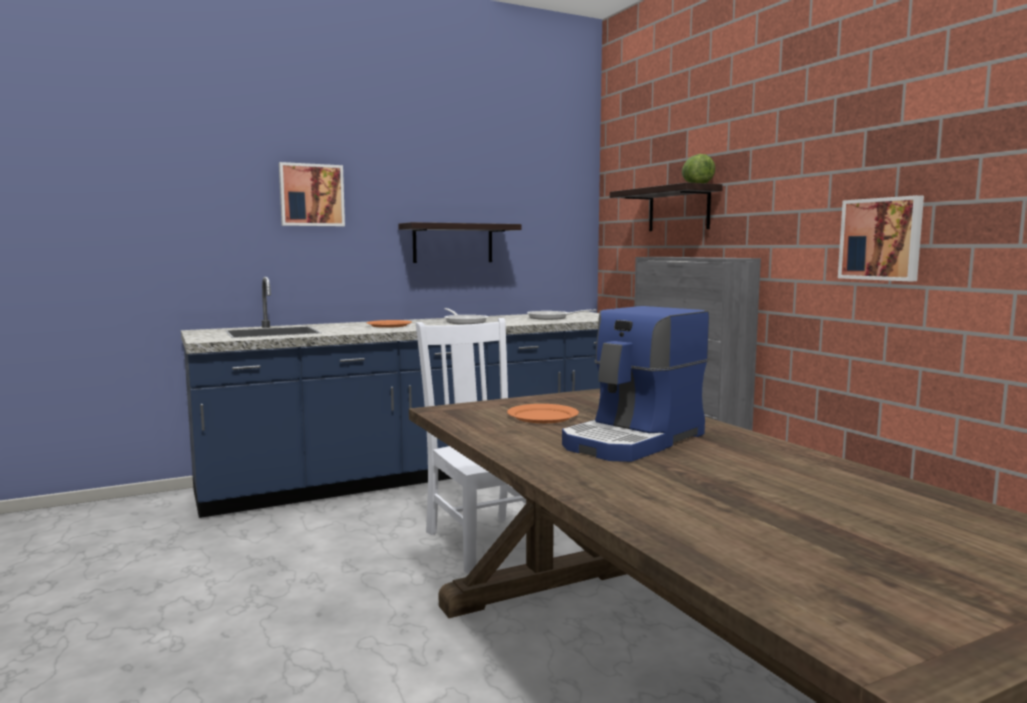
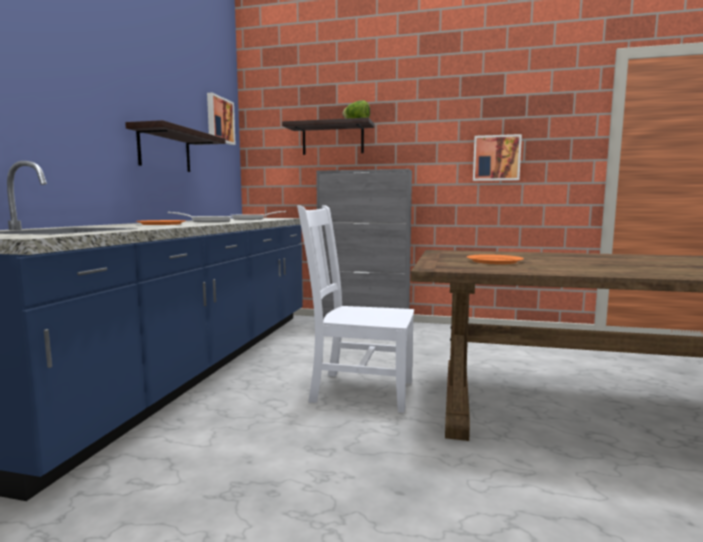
camera: 50 degrees left, 0 degrees up
(311, 195) = (44, 68): picture -> picture (219, 120)
(635, 441) = (584, 261): coffee machine -> none

